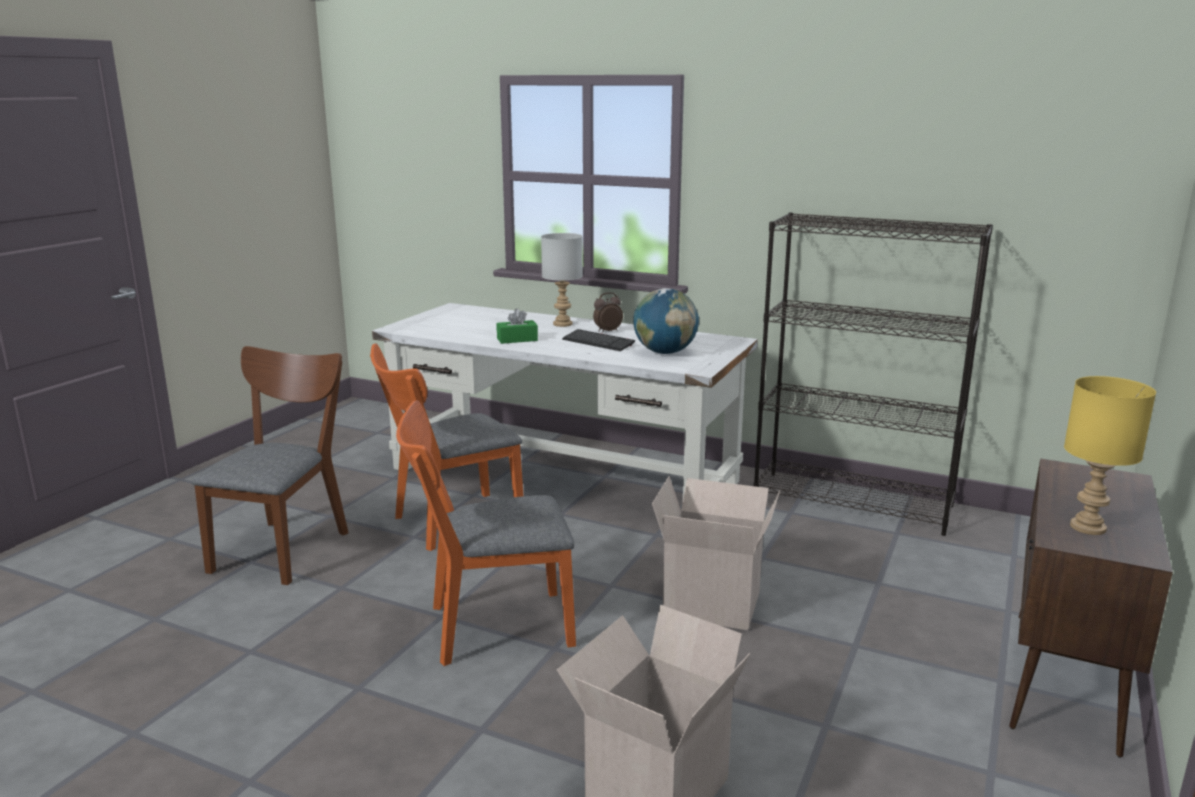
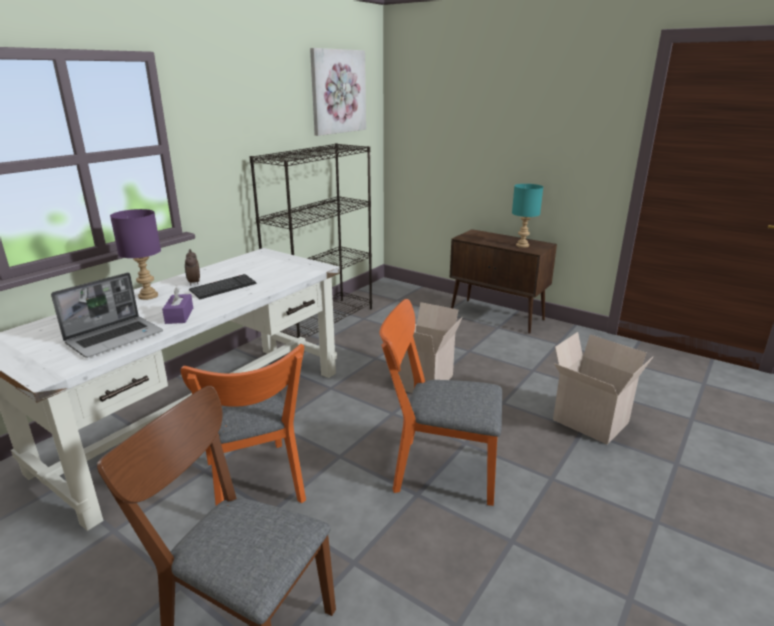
camera: 80 degrees left, 5 degrees up
(464, 331) = (115, 337): none -> laptop
(489, 627) = (436, 470): orange chair -> orange chair turned 105 degrees clockwise
(517, 339) = (179, 315): green tissue box -> purple tissue box
(562, 324) = (147, 296): grey table lamp -> purple table lamp
(665, 352) = (273, 271): globe -> none
(1028, 134) = (337, 92): none -> picture
(1089, 527) = (522, 245): yellow table lamp -> turquoise table lamp

